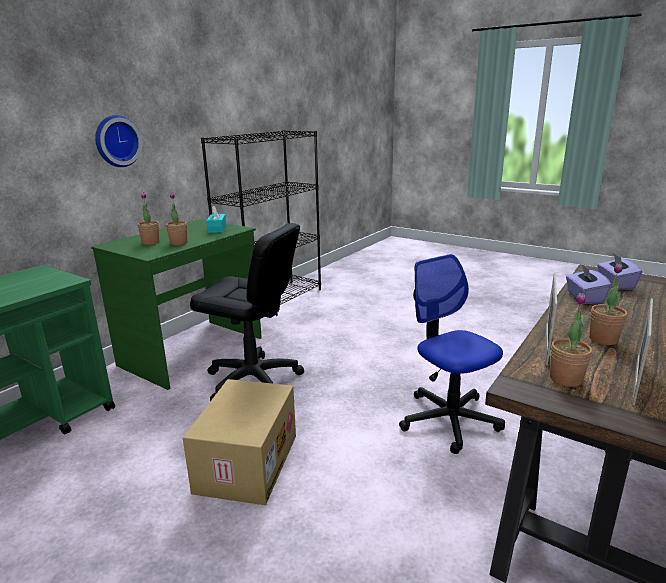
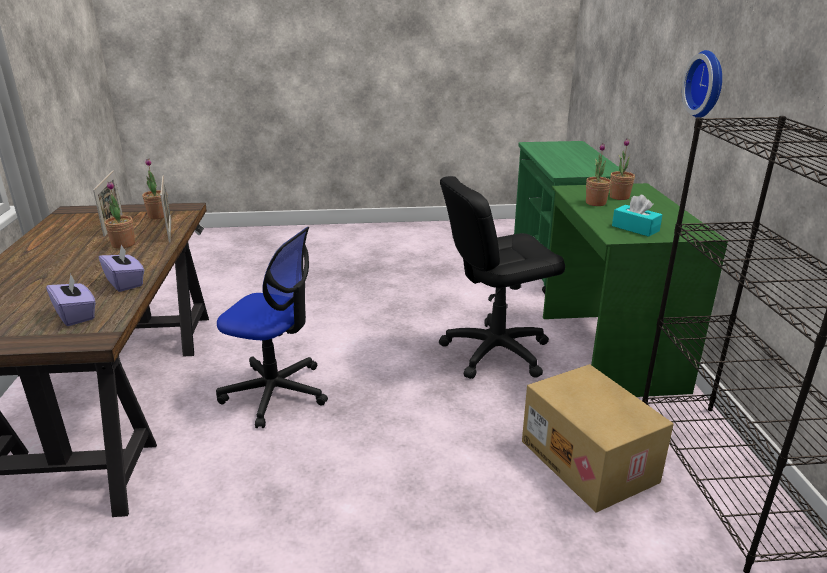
camera: 140 degrees right, 5 degrees up
(246, 462) = (400, 307): cardboard box -> cardboard box (590, 461)

